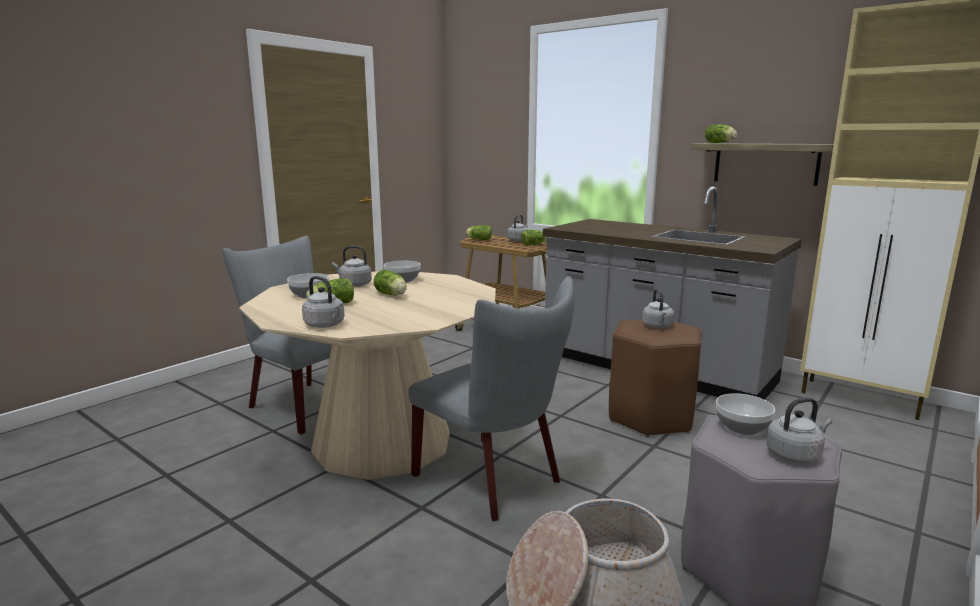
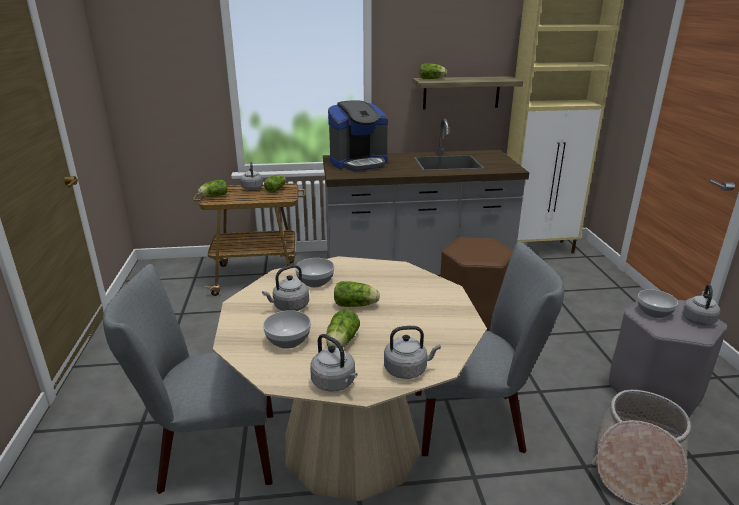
camera: 45 degrees left, 10 degrees up
(604, 225) = (359, 162): none -> coffee machine
(657, 327) = (475, 247): grey kettle -> grey kettle (335, 383)

